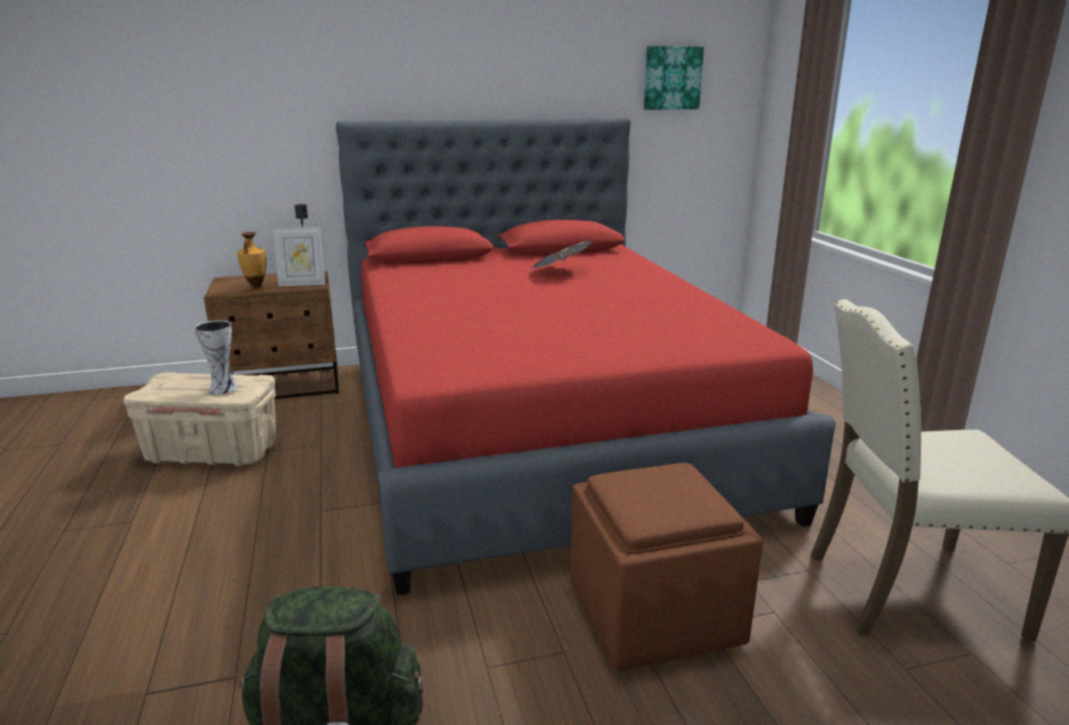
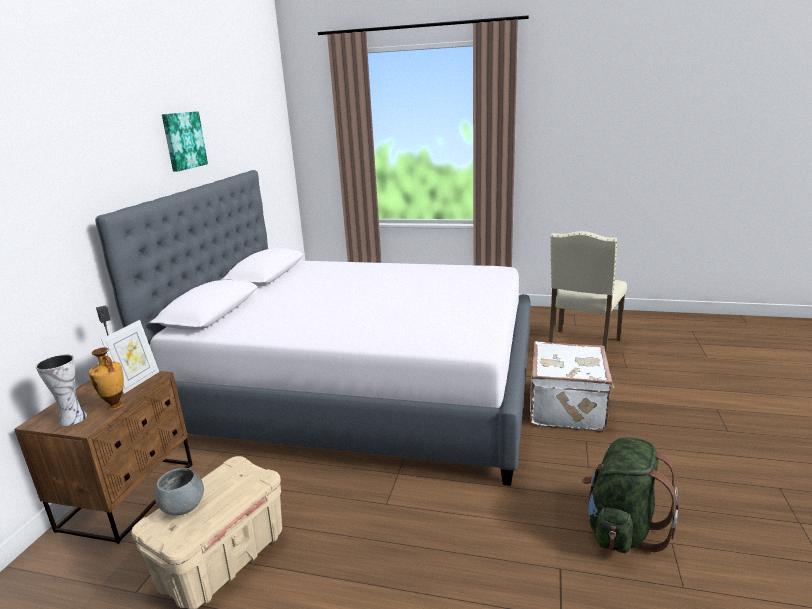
camera: 60 degrees left, 0 degrees up
(187, 379) = (183, 506): none -> grey bowl
(224, 388) = (237, 484): vase -> vase (72, 418)
(540, 429) = (362, 390): red bed -> white bed
(560, 272) = (321, 283): newspaper -> none
(655, 613) = (568, 408): brown ottoman -> white suitcase
(672, 78) = (258, 138): picture -> picture (183, 140)

